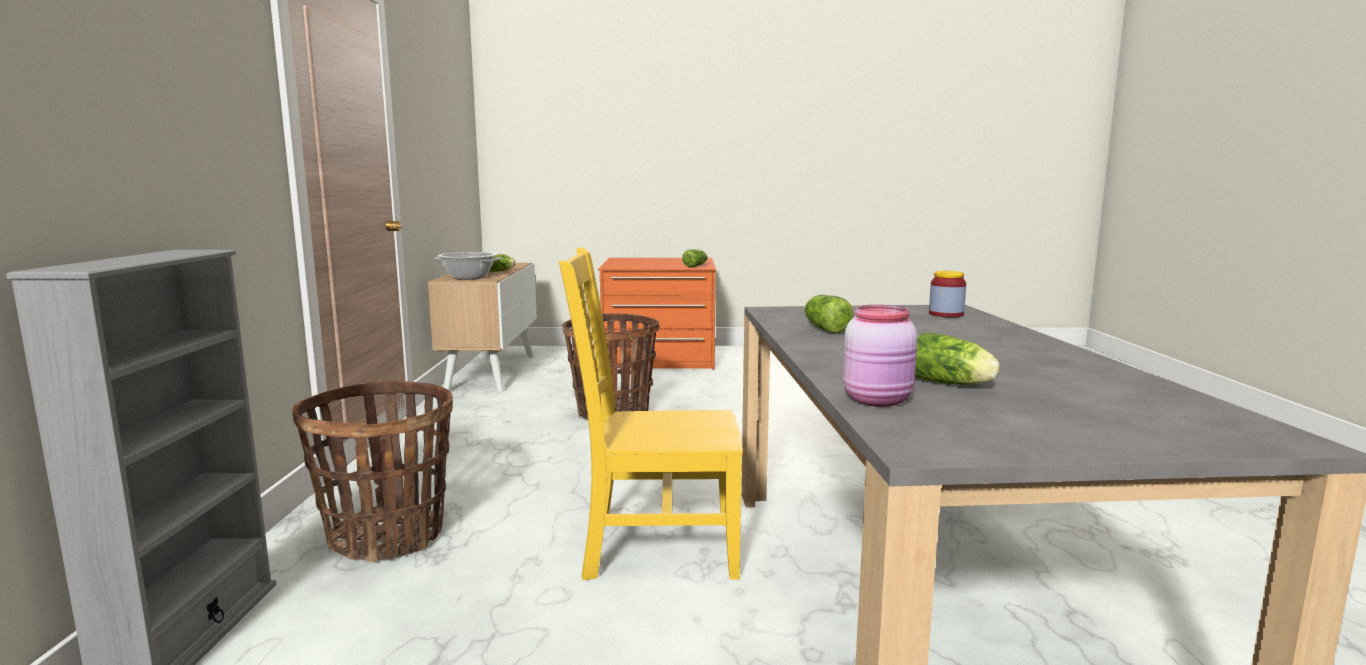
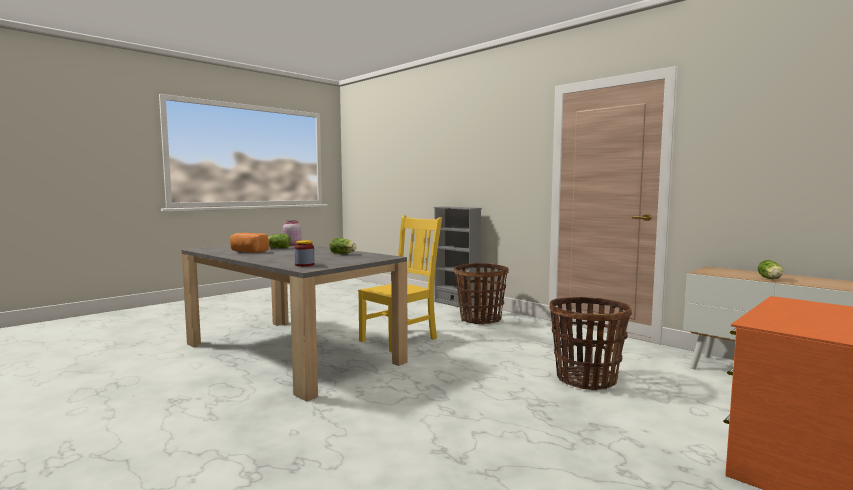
camera: 135 degrees right, 5 degrees down
(469, 277) = (723, 271): cooking pot -> none
(696, 266) = (774, 323): lettuce -> none
(1054, 378) = (248, 251): none -> bread

